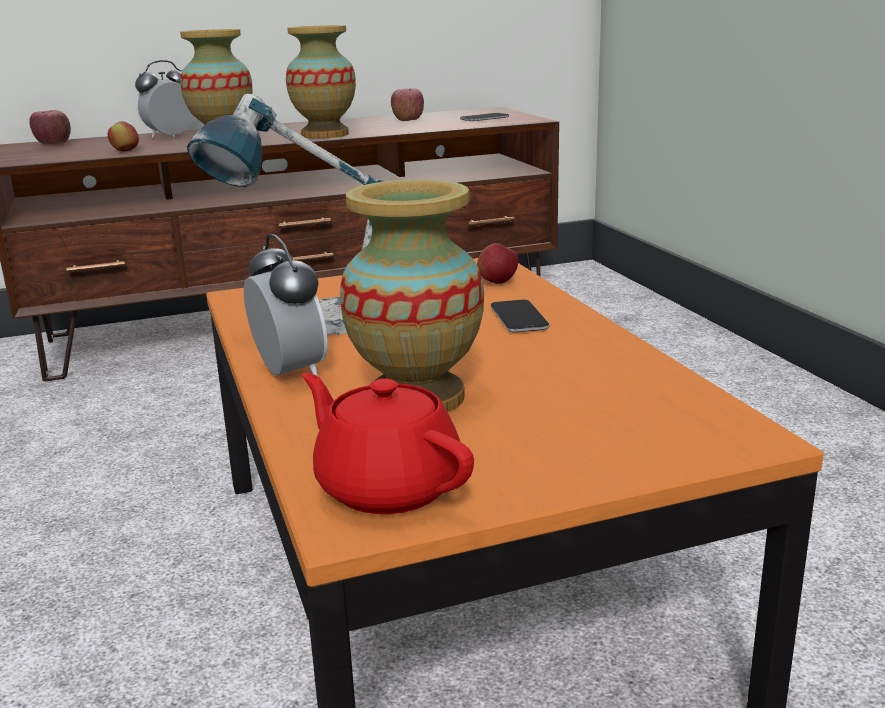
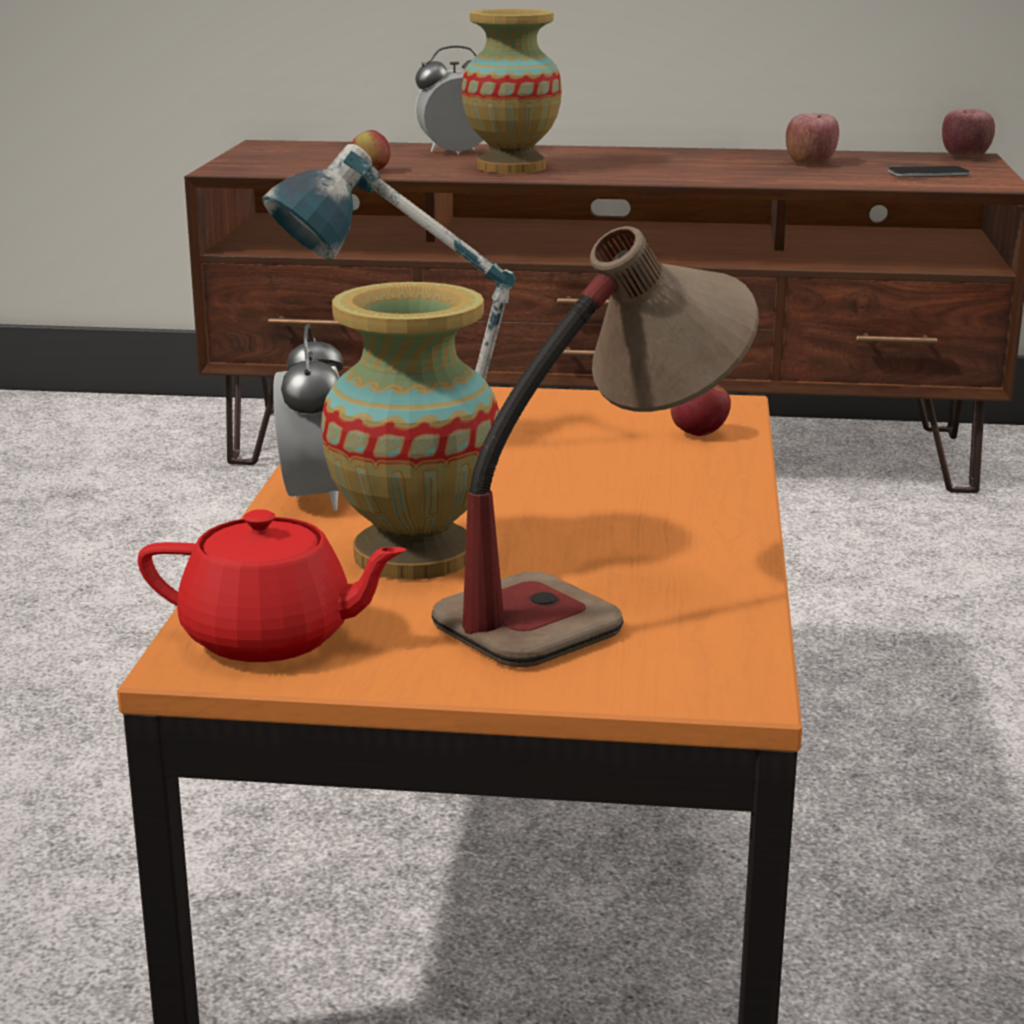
camera: 25 degrees right, 0 degrees up
(53, 144) = (304, 148): apple -> apple (965, 157)
(325, 135) = (653, 176): vase -> none
(387, 486) = (271, 638): red teapot -> red teapot turned 120 degrees clockwise
(519, 318) = (660, 486): phone -> none
(582, 400) = (594, 601): none -> table lamp

